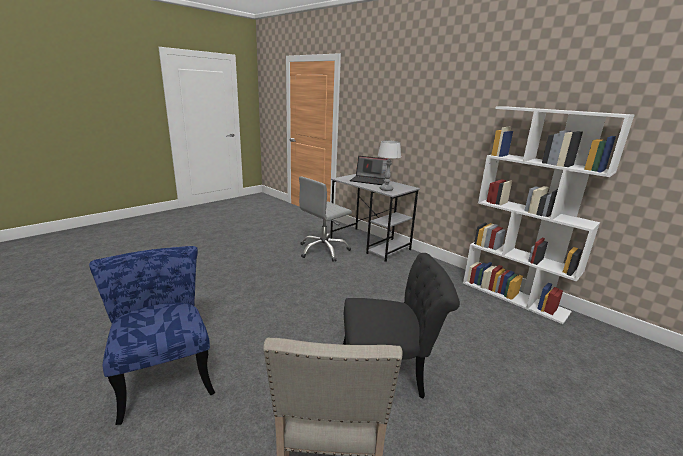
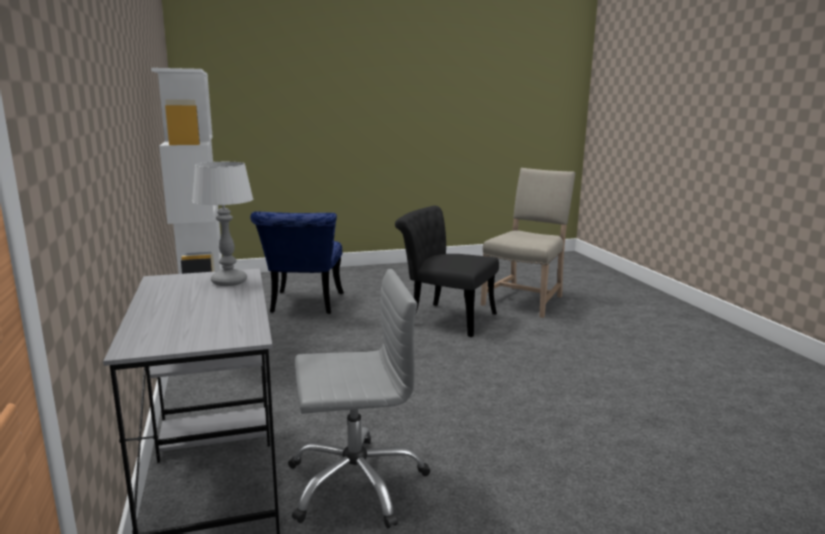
camera: 150 degrees left, 5 degrees down
(165, 373) = (660, 357): blue chair -> blue chair (304, 305)
(369, 180) = (183, 314): laptop -> none

